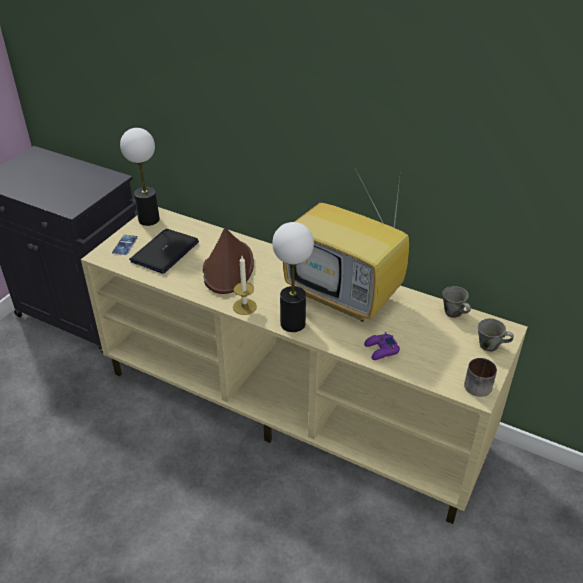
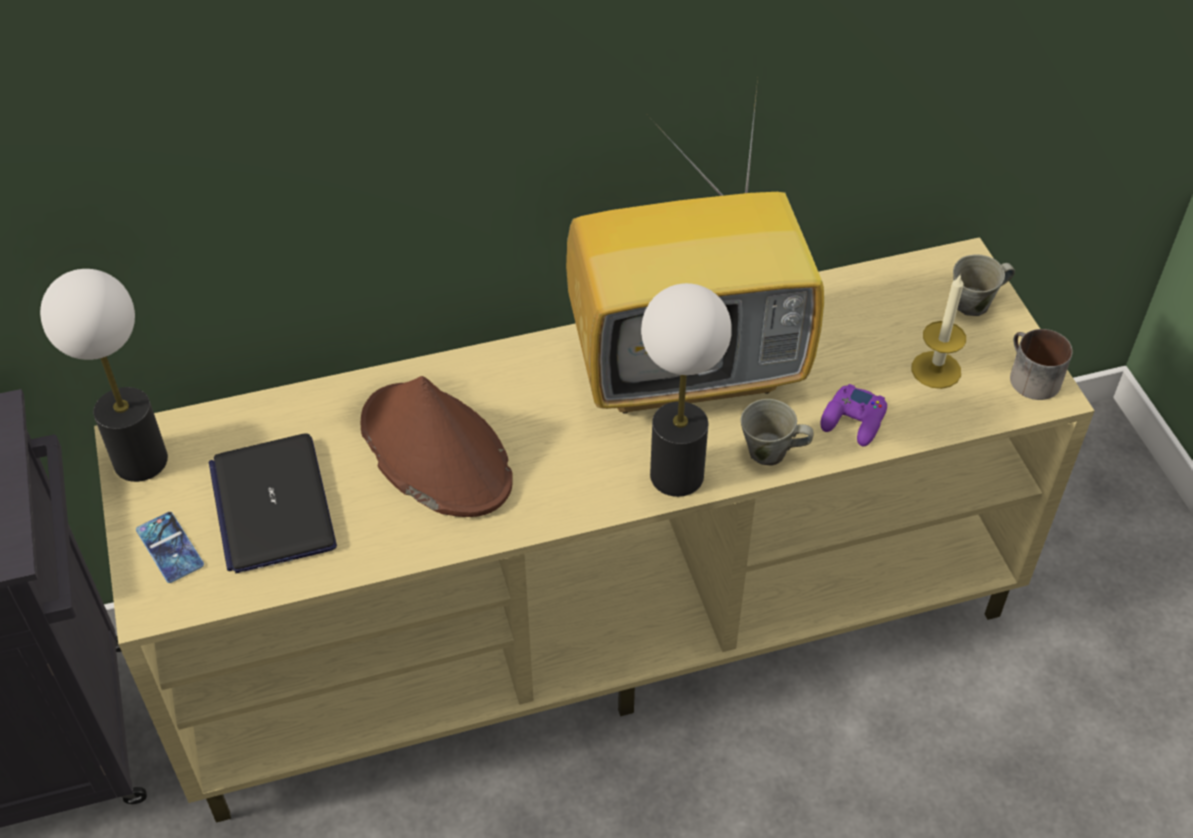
camera: 45 degrees left, 10 degrees up
(244, 306) = (562, 504): candle -> candle (936, 370)
(453, 313) = (869, 283): grey mug -> grey mug (770, 452)

